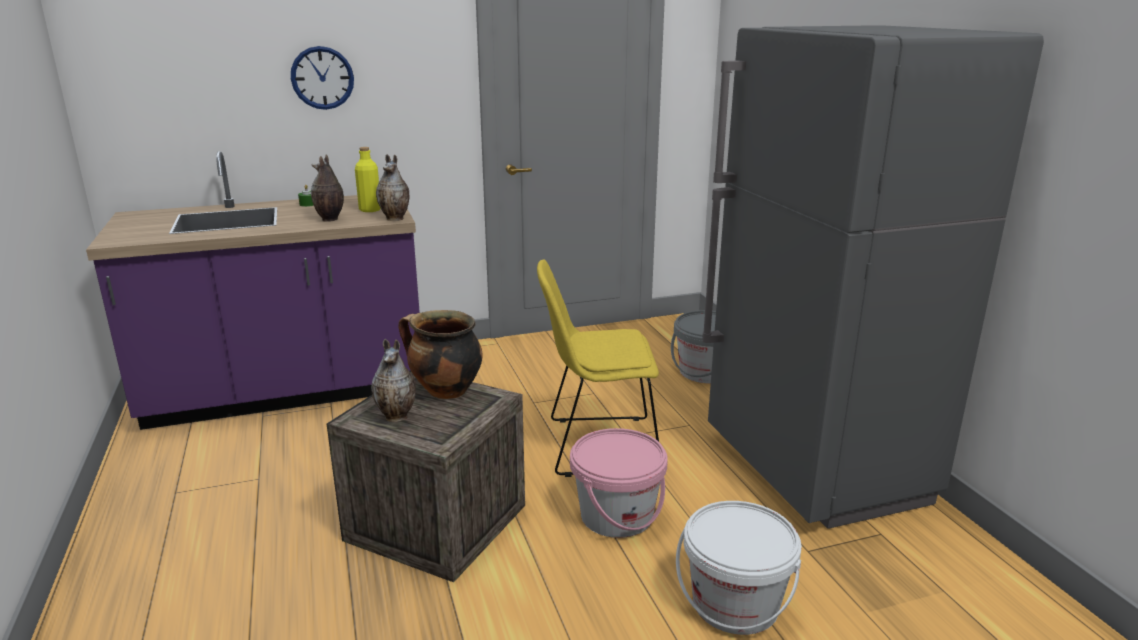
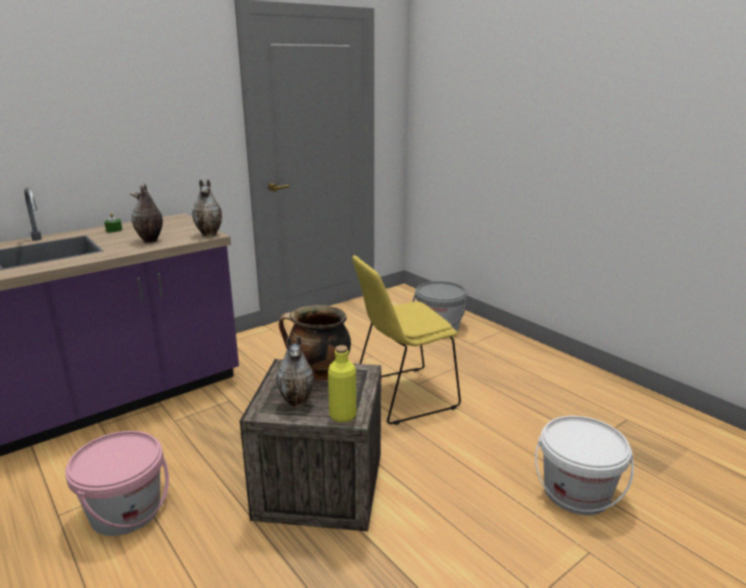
camera: 20 degrees left, 0 degrees up
(322, 78) = (113, 116): wall clock -> none
(370, 210) = (178, 229): yellow bottle -> yellow bottle (343, 415)
(617, 515) = (453, 446): pink bucket -> pink bucket (126, 511)
(815, 470) = (557, 383): grey fridge -> none

